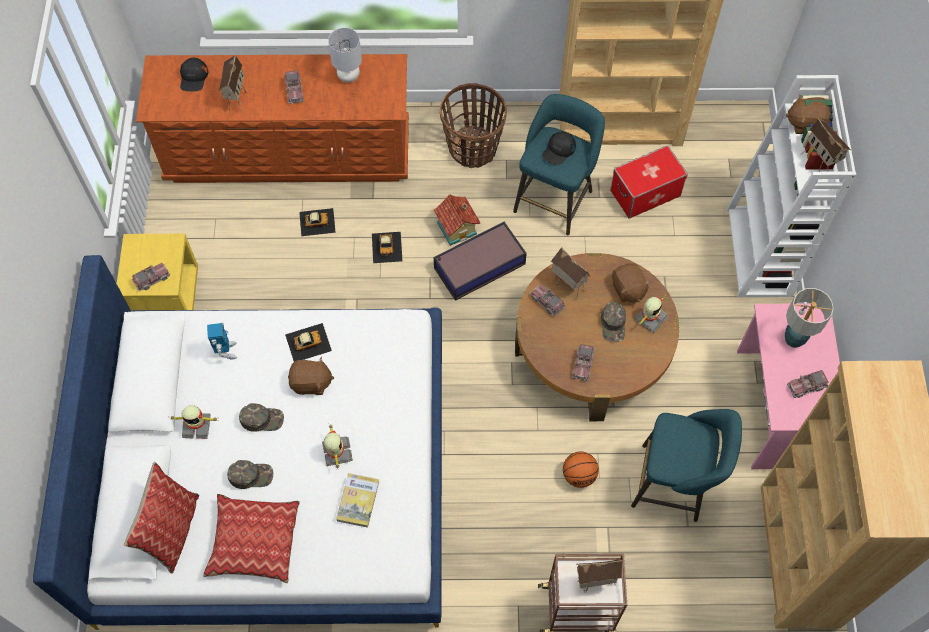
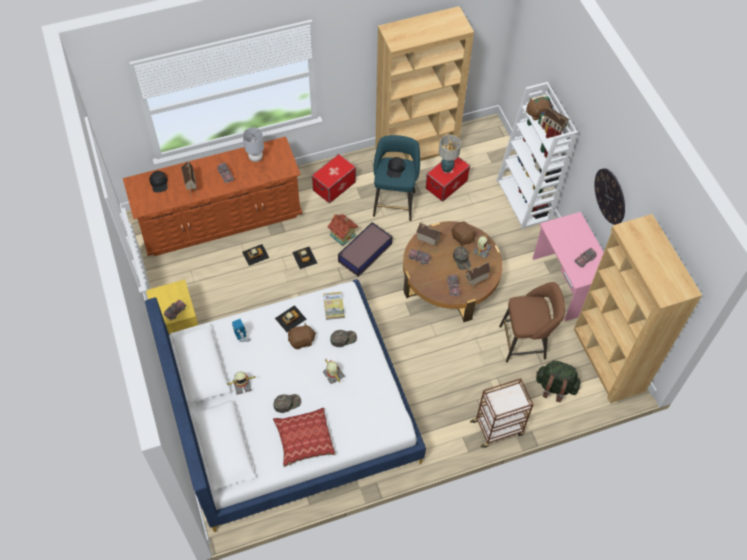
camera: 20 degrees left, 5 degrees down
(172, 530) = (252, 449): pillow -> none
(262, 419) = (280, 369): green cap -> green cap (343, 338)
(358, 501) = (357, 397): book -> book (333, 306)
(473, 148) = (334, 186): basket -> storage box
(579, 475) = (469, 354): basketball -> none
(595, 582) = (510, 399): toy house -> toy house (476, 284)
(674, 484) = (525, 342): turquoise stool -> brown stool
(694, 572) = (555, 387): none -> green backpack
(793, 339) = (568, 236): table lamp -> table lamp (447, 169)
(874, 299) = (610, 196): none -> wall clock

